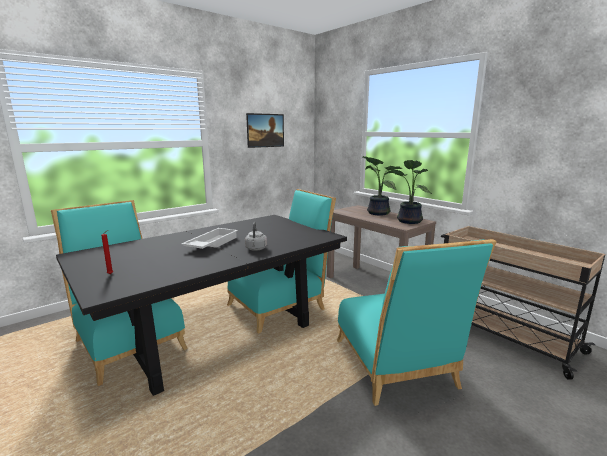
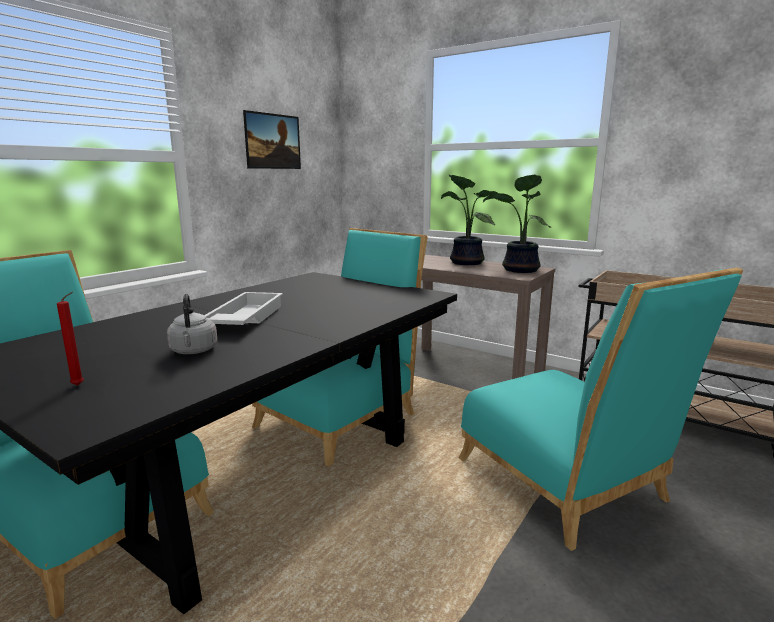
camera: 15 degrees left, 0 degrees up
(256, 249) = (332, 320): grey kettle -> grey kettle (193, 351)

